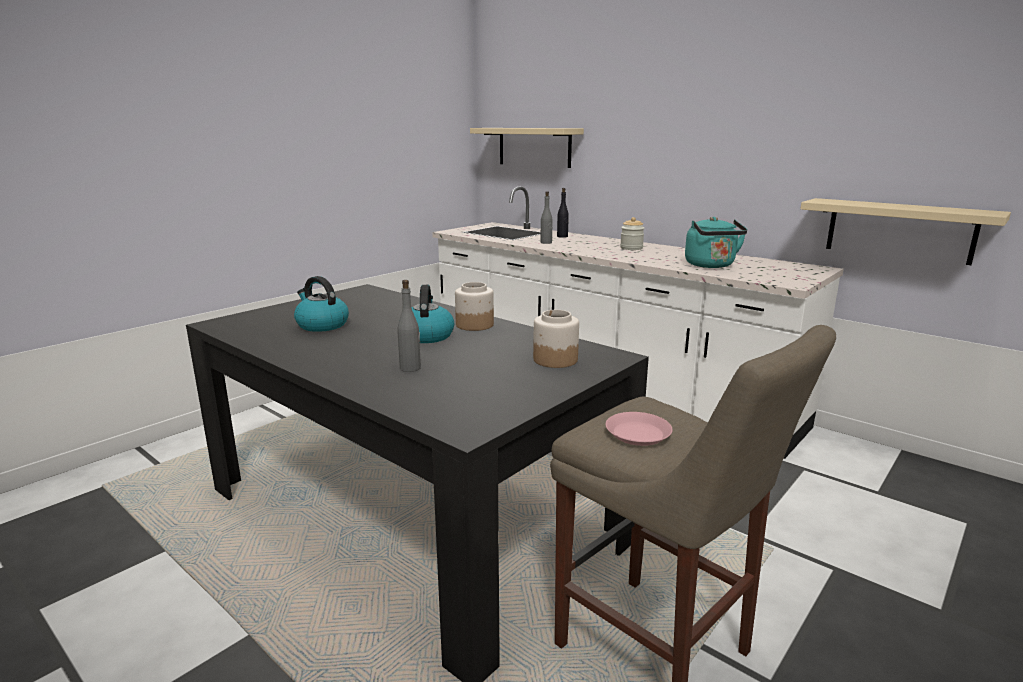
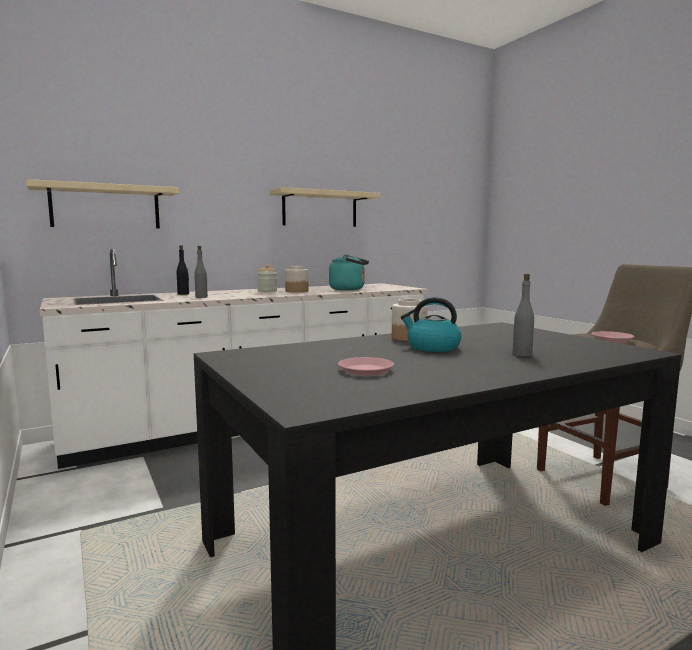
camera: 70 degrees left, 10 degrees down
(321, 325) = (366, 370): kettle -> pink plate
(555, 360) = (506, 332): jar -> jar (296, 291)
(899, 230) = (402, 257): beige shelf -> beige shelf (320, 209)

